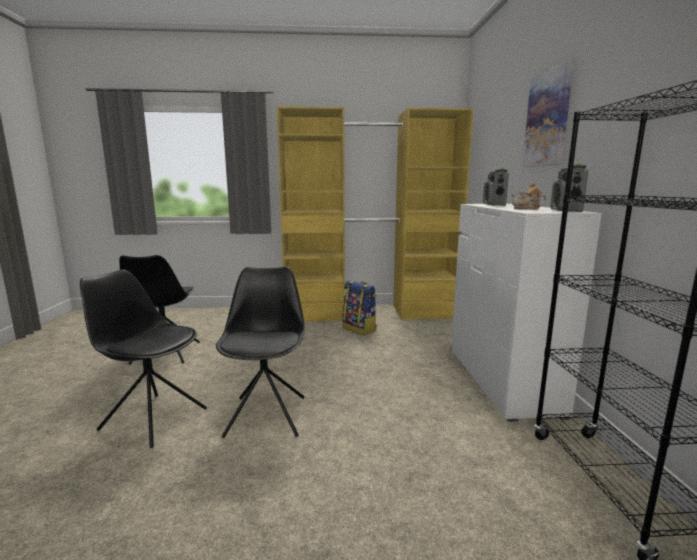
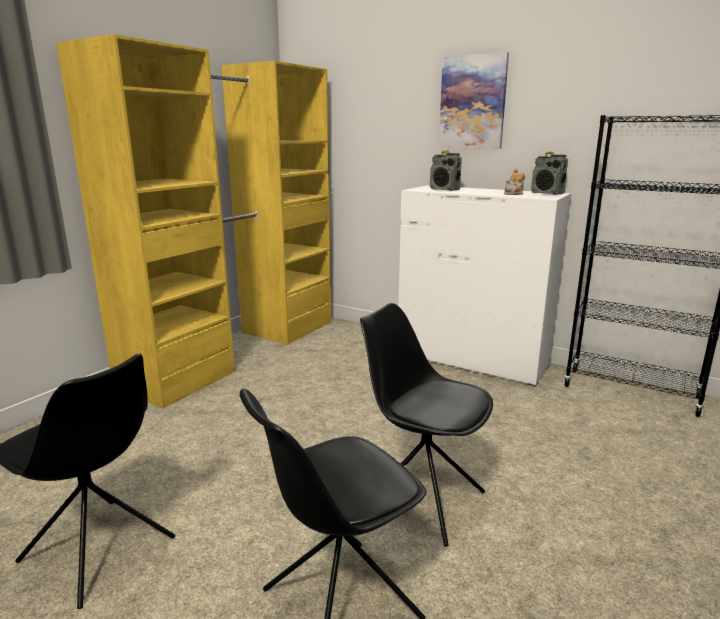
camera: 55 degrees left, 5 degrees up
(360, 329) = (276, 373): backpack -> none

